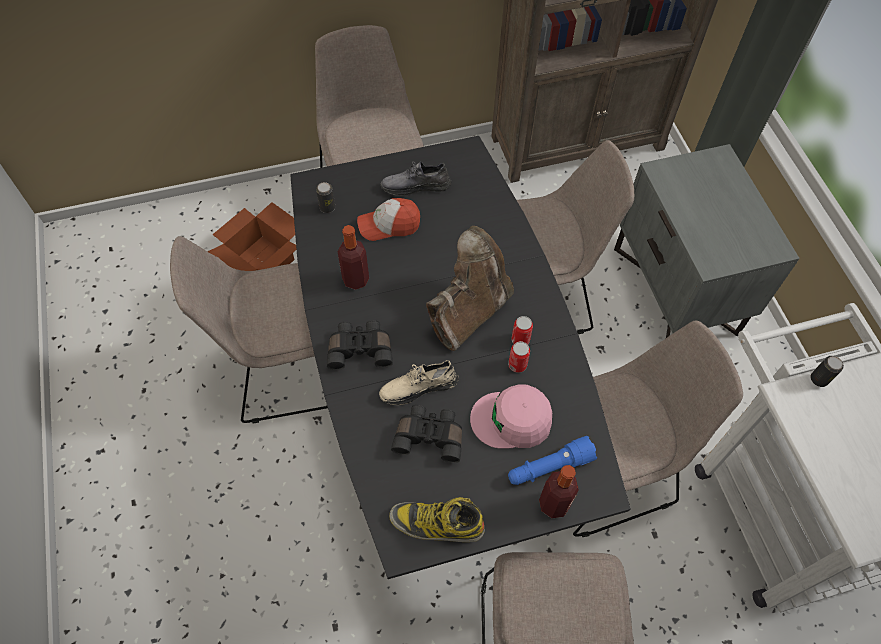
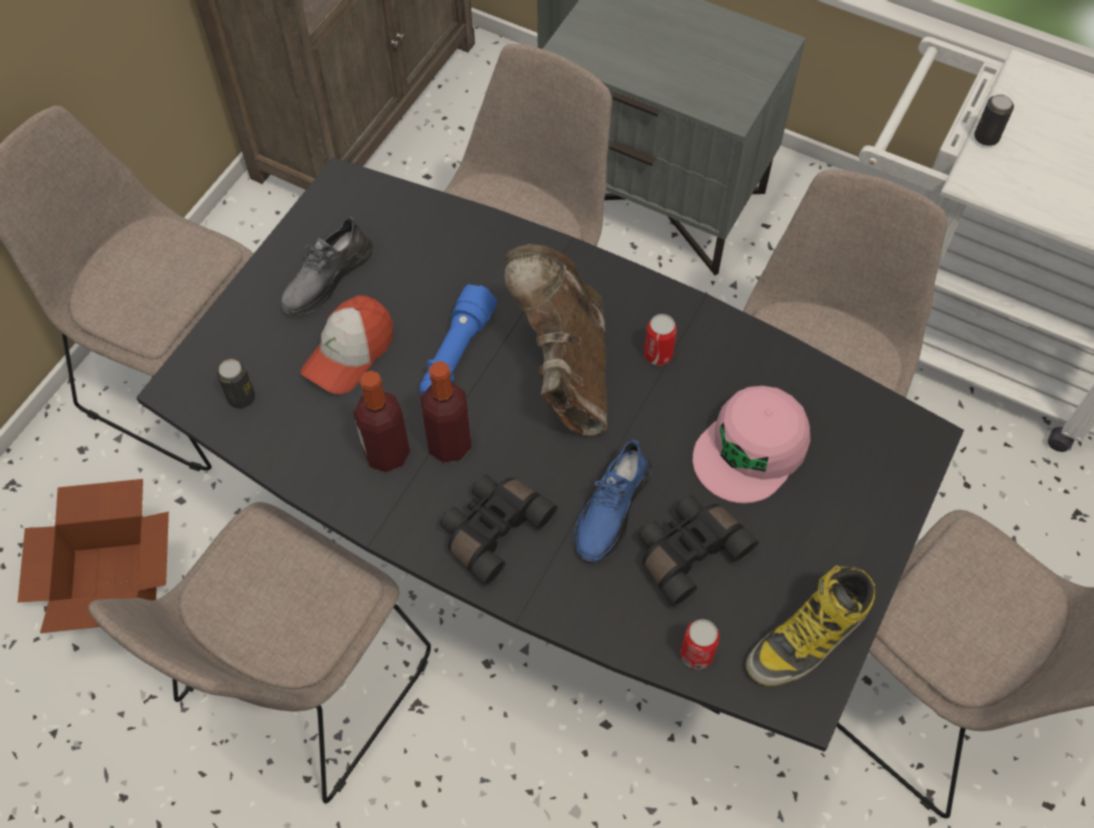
camera: 45 degrees left, 0 degrees up
(418, 386) = (611, 509): beige shoe -> blue shoe
(517, 365) = (687, 385): can -> can (696, 654)
(549, 467) = (844, 463): blue flashlight -> blue flashlight (455, 354)
(554, 504) = (893, 497): bottle -> bottle (449, 444)

